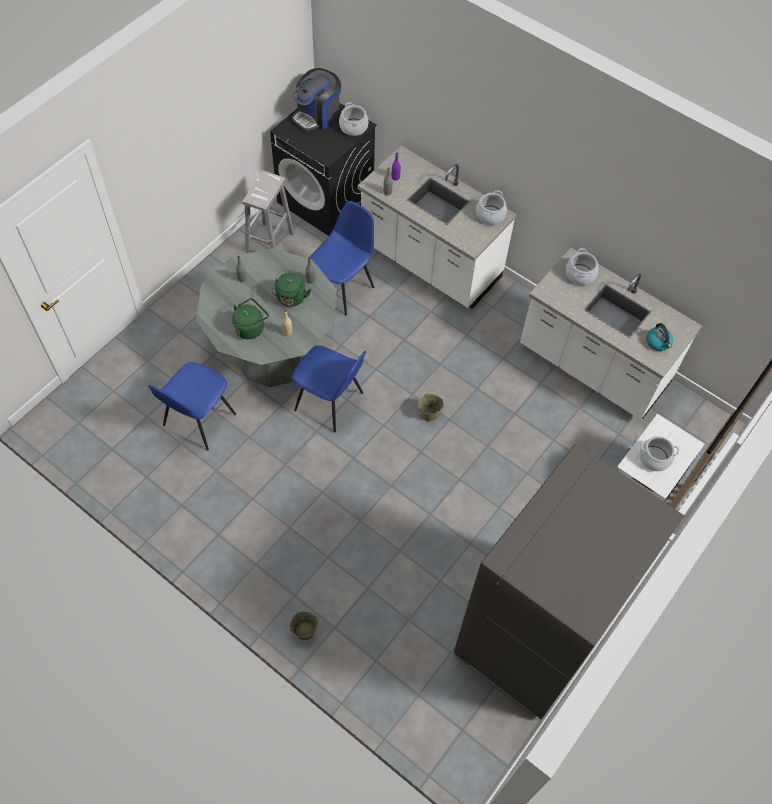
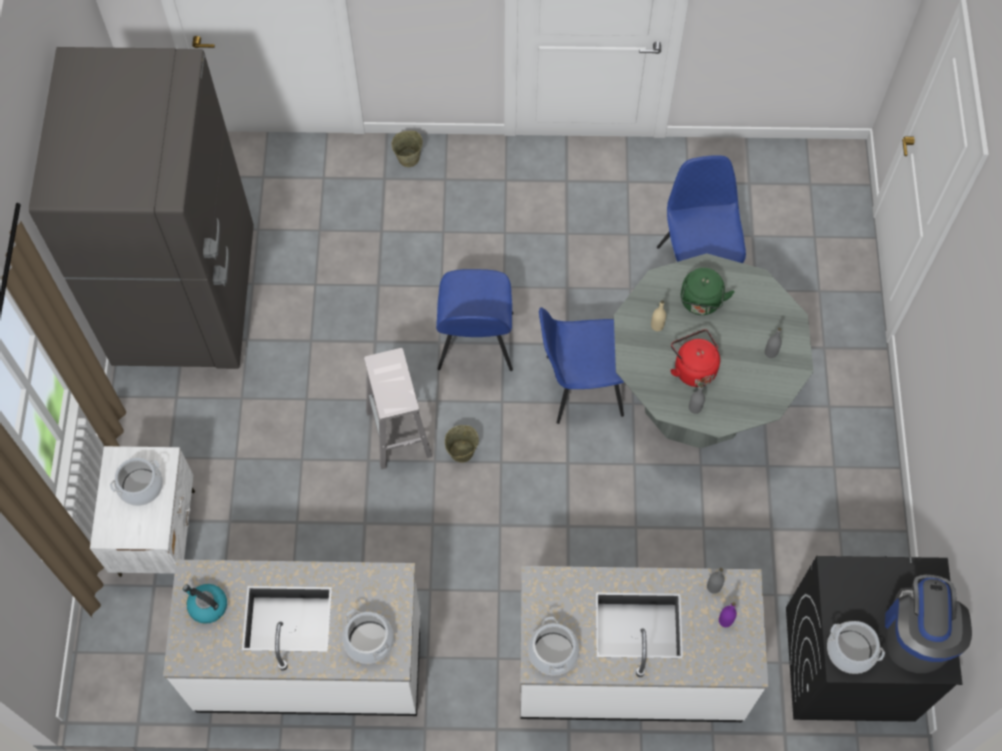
camera: 145 degrees right, 5 degrees up
(270, 242) = (850, 541): white stool -> white stool (399, 435)
(291, 299) = (693, 368): green kettle -> red kettle
(342, 287) = (703, 543): blue chair -> blue chair (475, 343)

